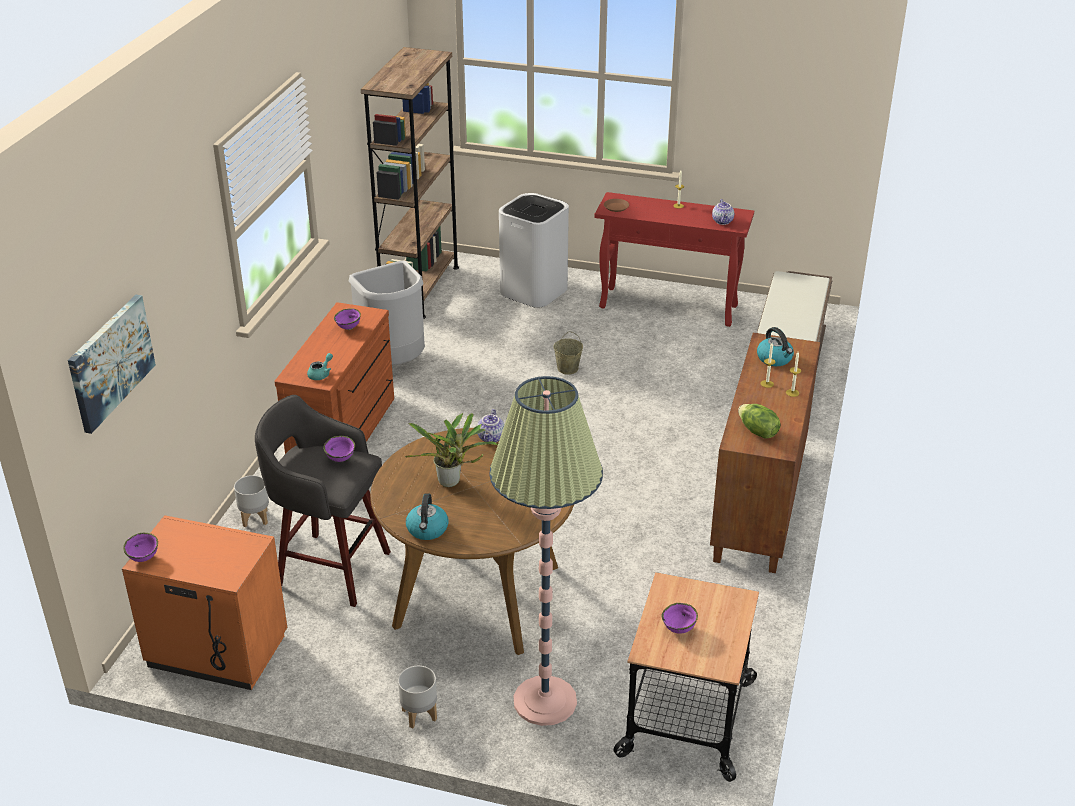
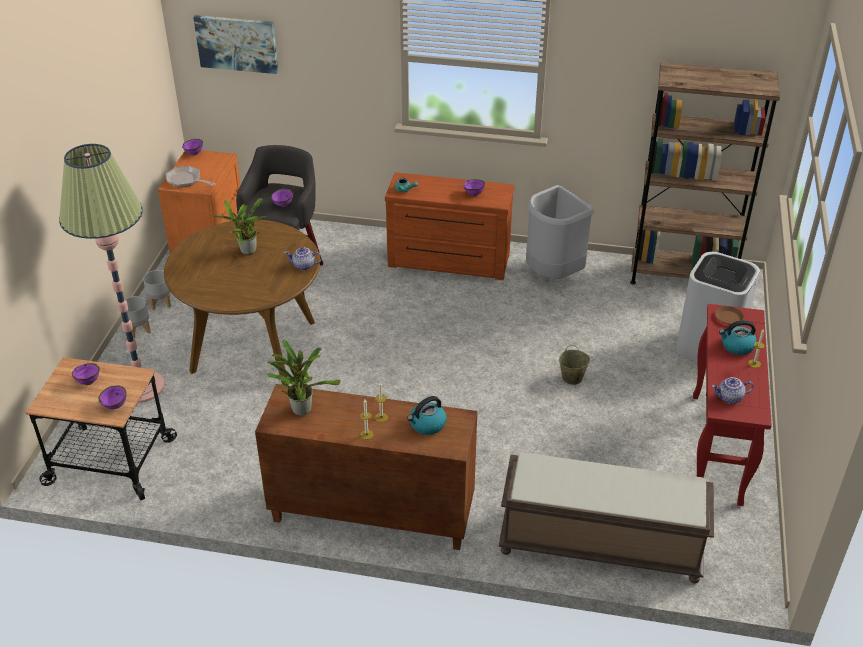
camera: 85 degrees right, 5 degrees up
(223, 562) = (186, 180): none -> frying pan
(254, 518) = (340, 236): grey planter -> grey planter (160, 303)
(427, 530) = (194, 246): kettle -> kettle (736, 346)
(724, 600) = (116, 406): none -> purple bowl
(757, 431) = (301, 408): lettuce -> potted plant

